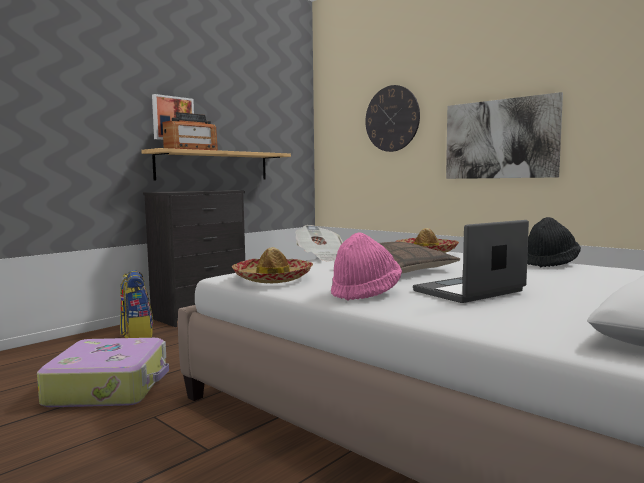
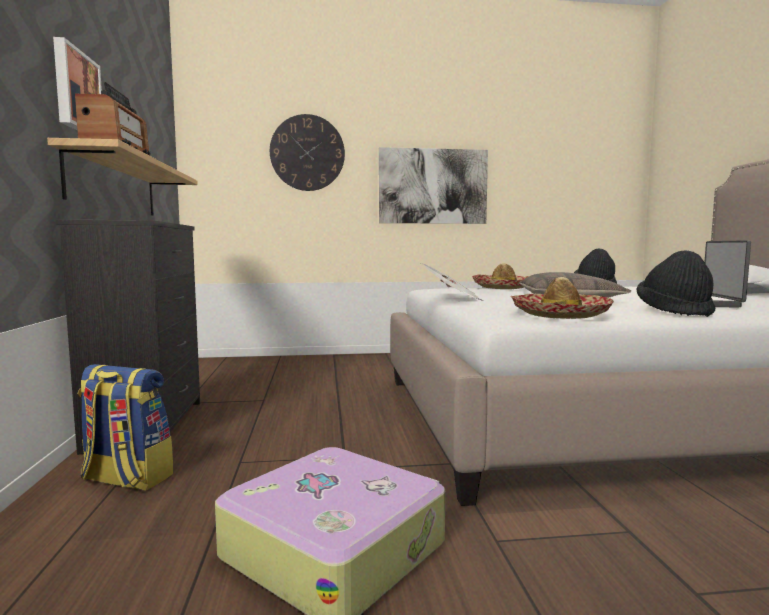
camera: 50 degrees left, 0 degrees up
(365, 293) = (674, 311): pink hat -> black hat

